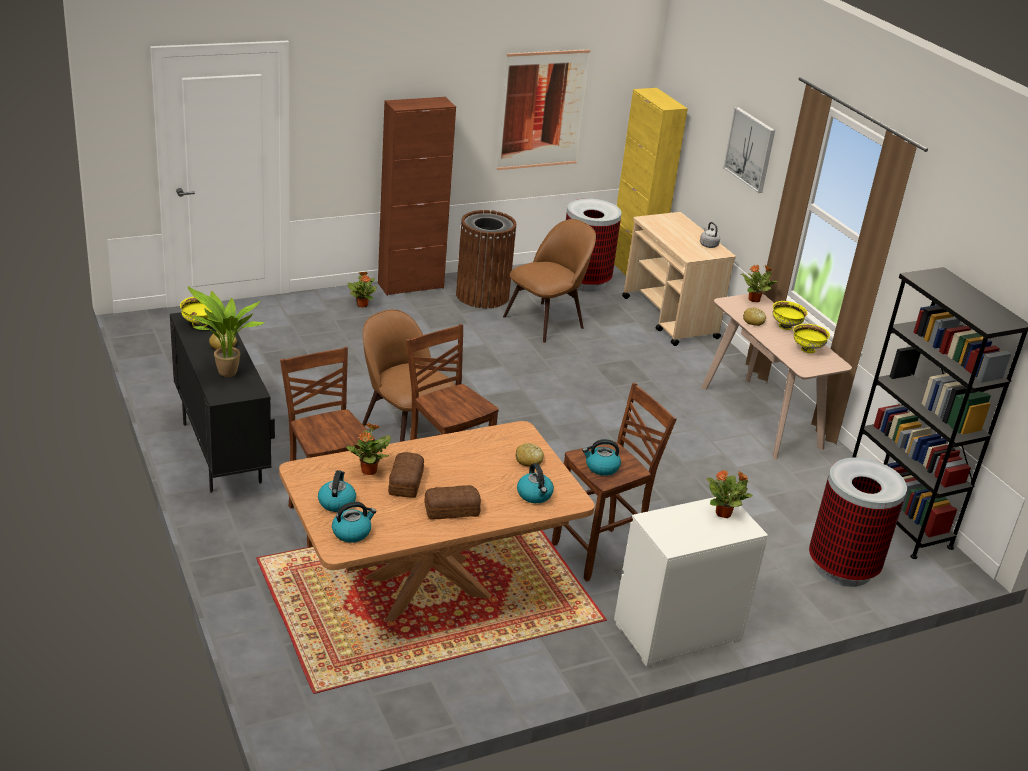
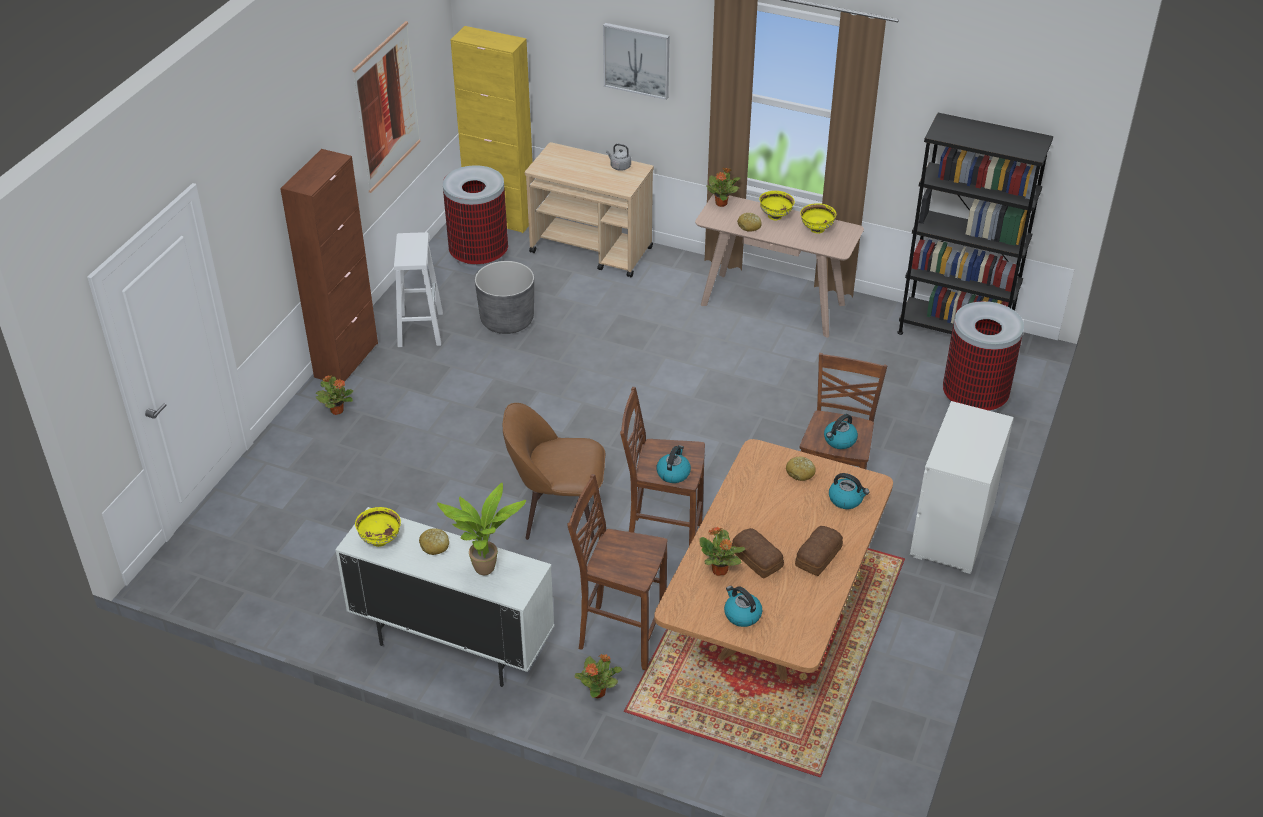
camera: 40 degrees left, 10 degrees up
(221, 452) = (452, 645): black cabinet -> white cabinet
(352, 532) = (789, 630): kettle -> kettle (673, 473)
(482, 295) = (420, 328): brown trash can -> white stool
(546, 321) = (507, 320): brown chair -> grey planter
(724, 513) = (970, 420): potted plant -> potted plant (598, 692)

